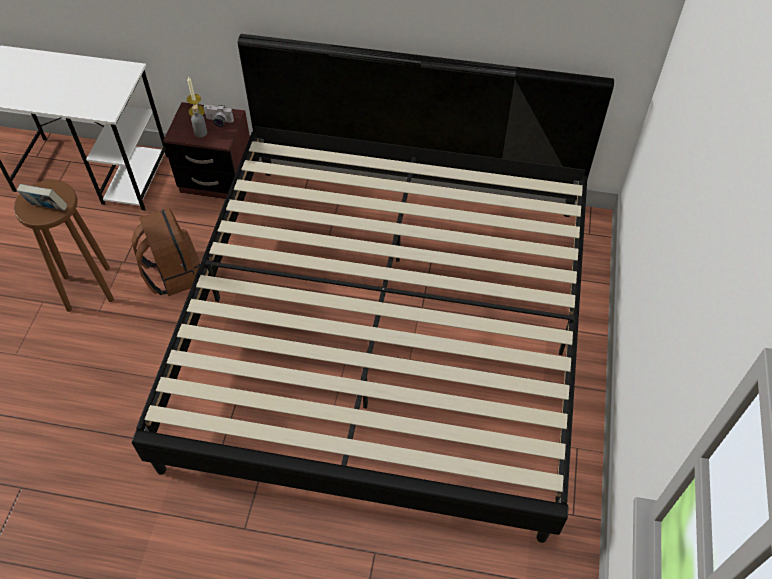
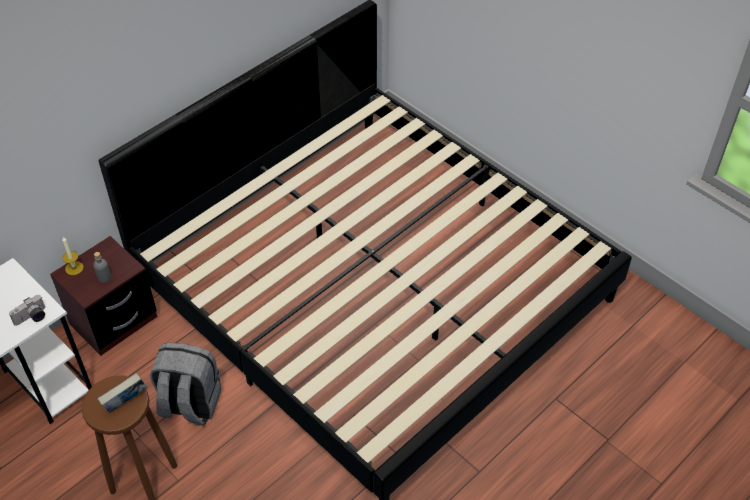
camera: 55 degrees left, 5 degrees down
(173, 274) = (189, 404): brown backpack -> grey backpack
(218, 122) = (104, 259): camera -> camera (32, 318)

